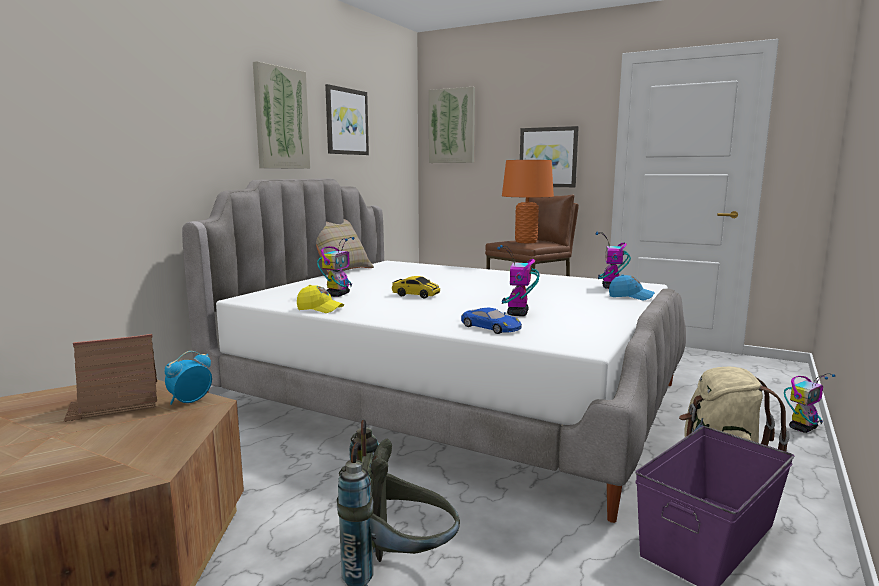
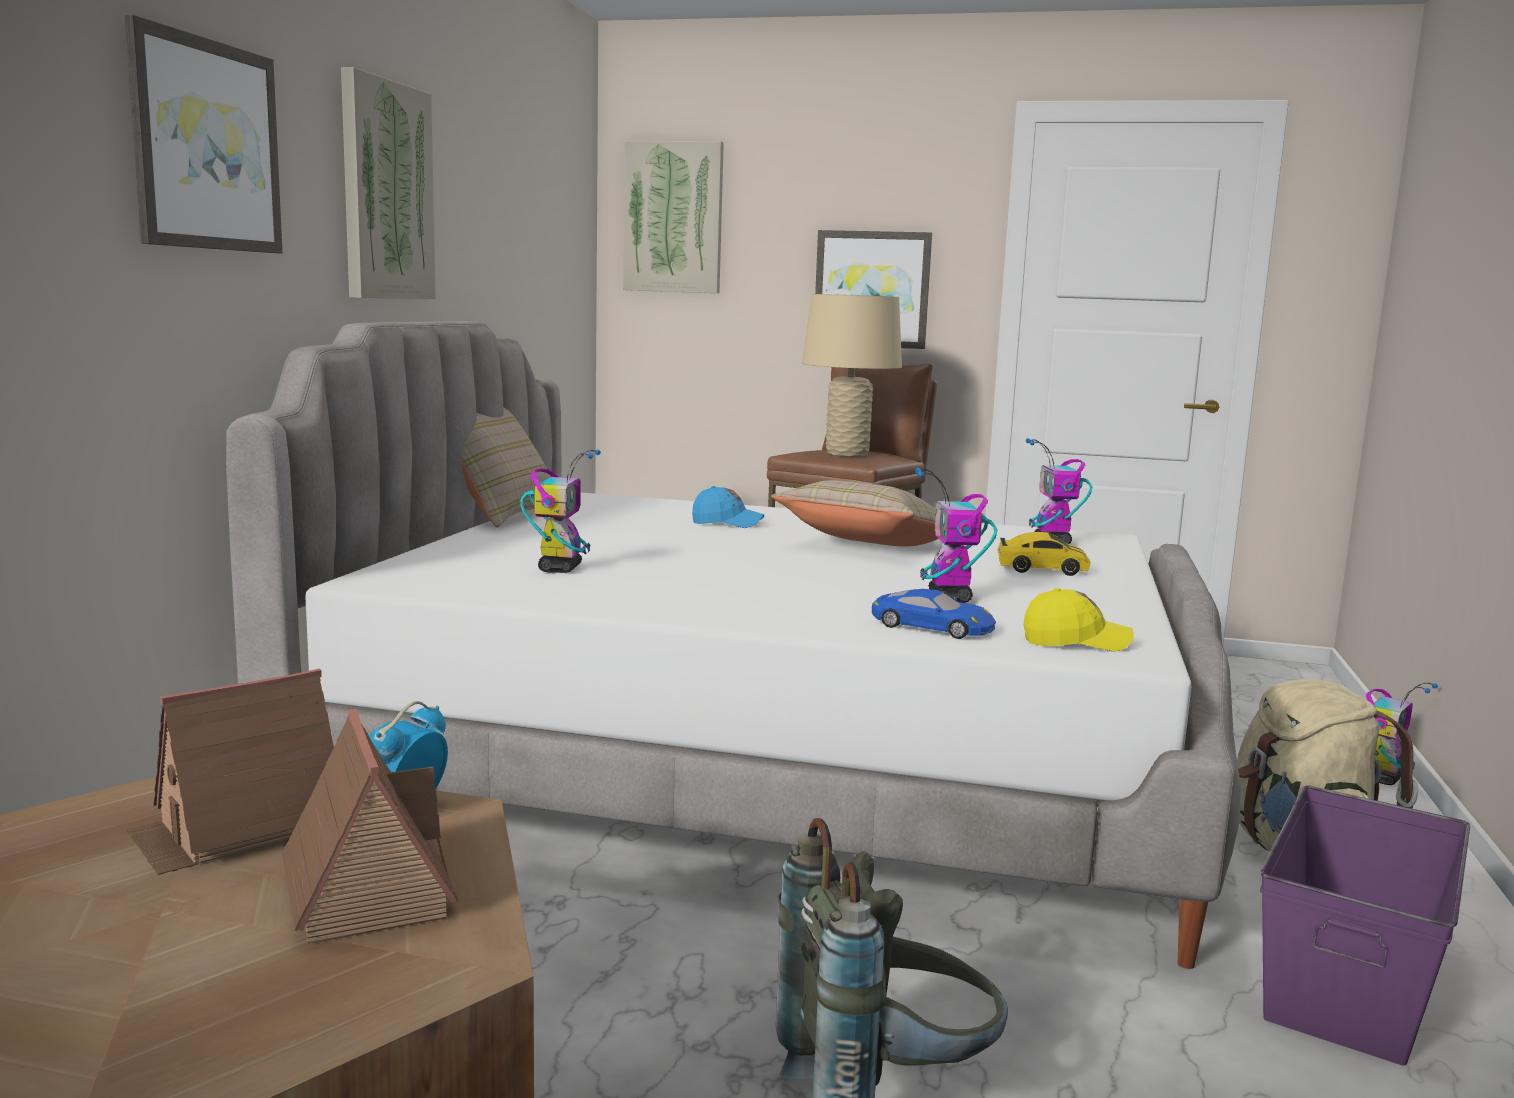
camera: 15 degrees left, 0 degrees up
(139, 435) = (366, 888): none -> toy house
(320, 309) = (560, 601): yellow cap -> yellow cap (1076, 642)
(346, 121) = (489, 201): picture -> picture (205, 145)
(416, 295) = (718, 566): toy car -> toy car (1042, 570)
(505, 287) = (867, 545): none -> beige pillow
(526, 242) = (847, 454): orange table lamp -> beige table lamp
(631, 297) = (1105, 560): blue cap -> blue cap (727, 523)

